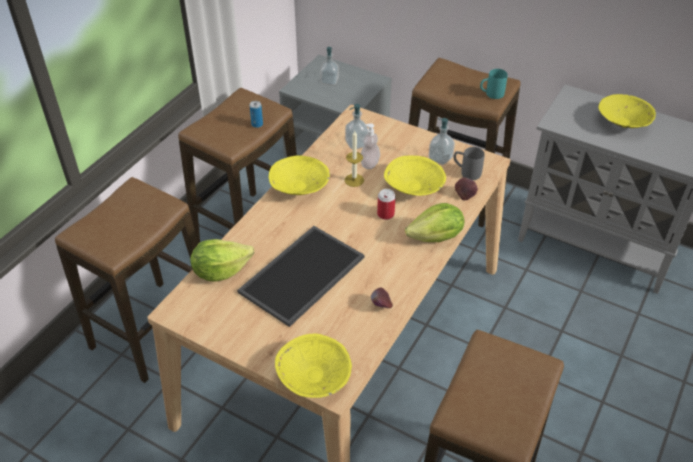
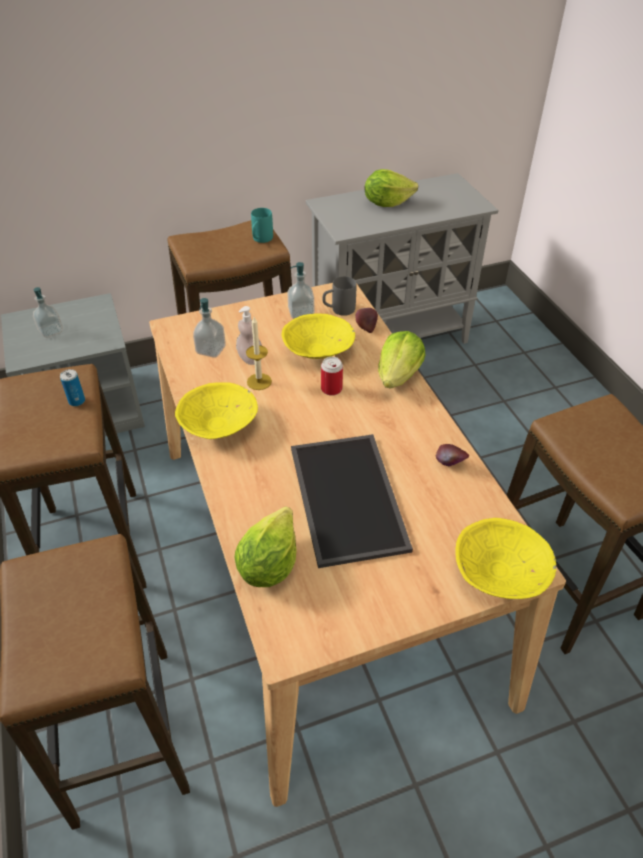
camera: 50 degrees left, 0 degrees up
(622, 122) = (387, 203): yellow bowl -> lettuce

